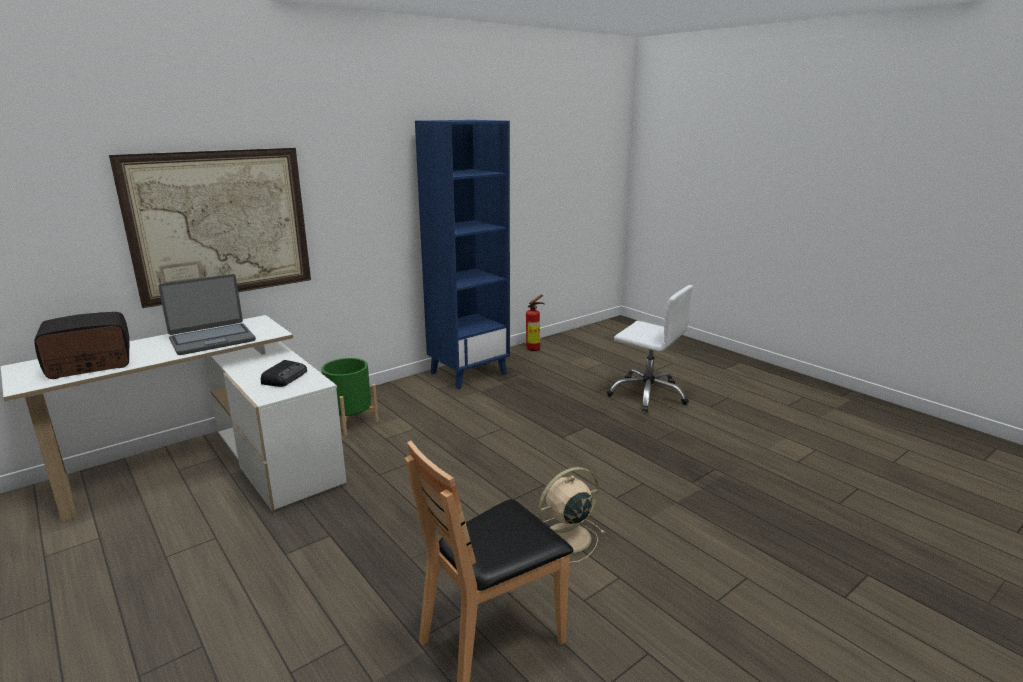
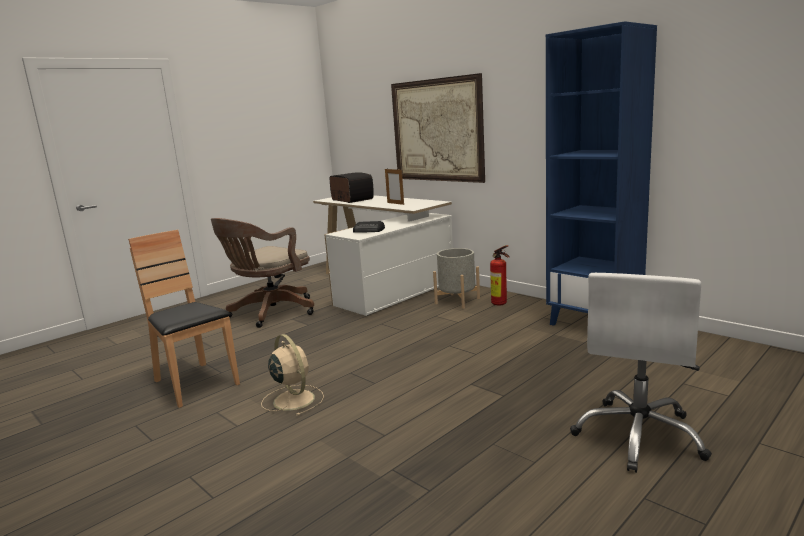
camera: 85 degrees right, 5 degrees down
(212, 340) = (395, 203): laptop -> picture frame
(227, 583) = (270, 313): none -> brown office chair
(350, 421) = (457, 301): green planter -> grey planter
(535, 349) = (718, 346): fire extinguisher -> fire extinguisher (500, 304)

